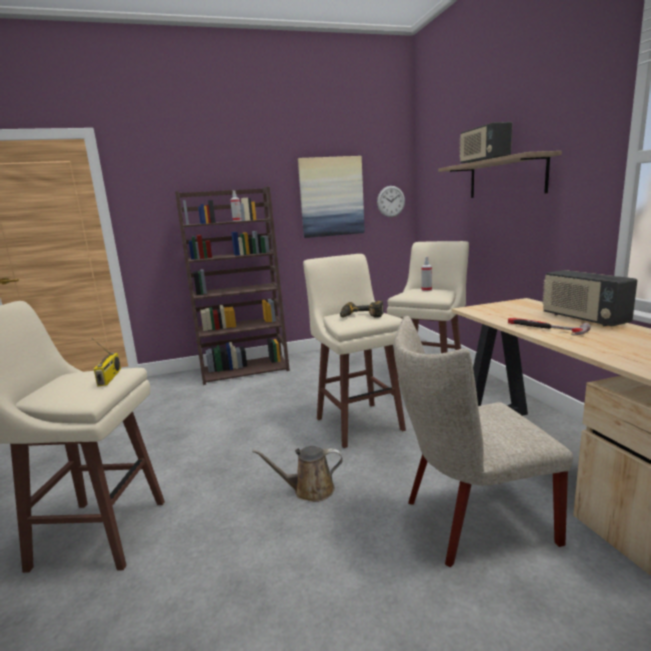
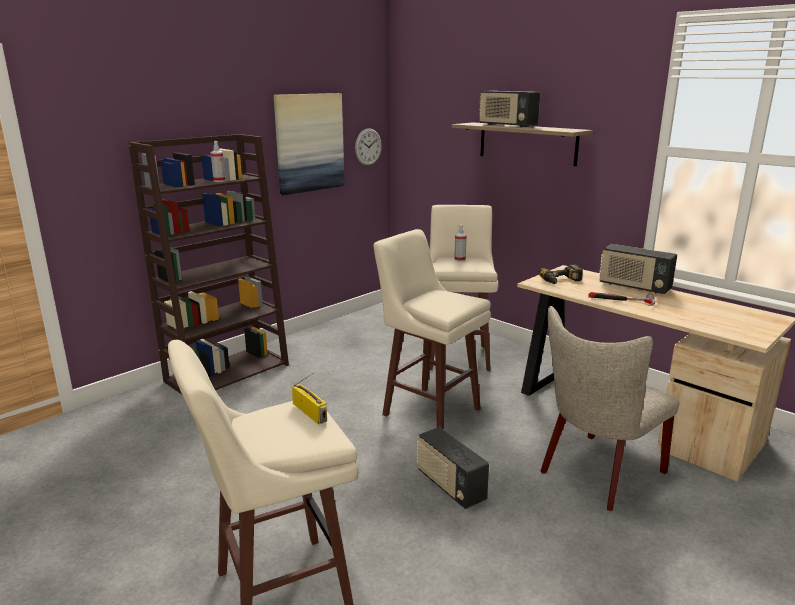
camera: 30 degrees left, 5 degrees up
(309, 490) = (450, 486): brown watering can -> radio
(360, 316) = (447, 301): power drill -> power drill (562, 281)

